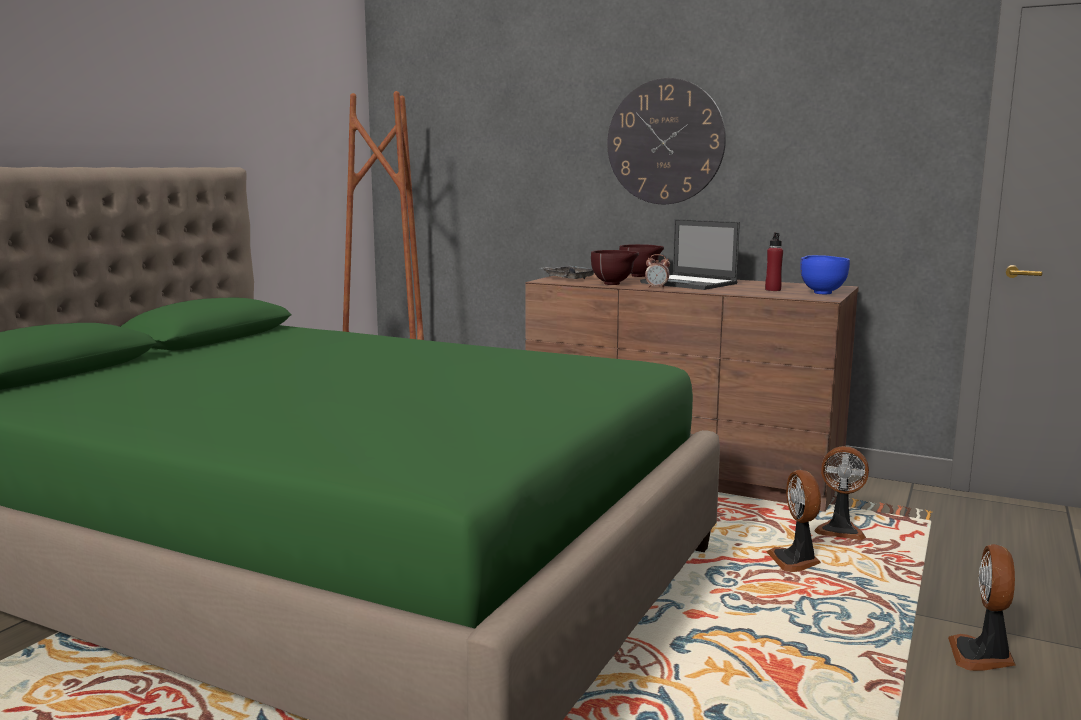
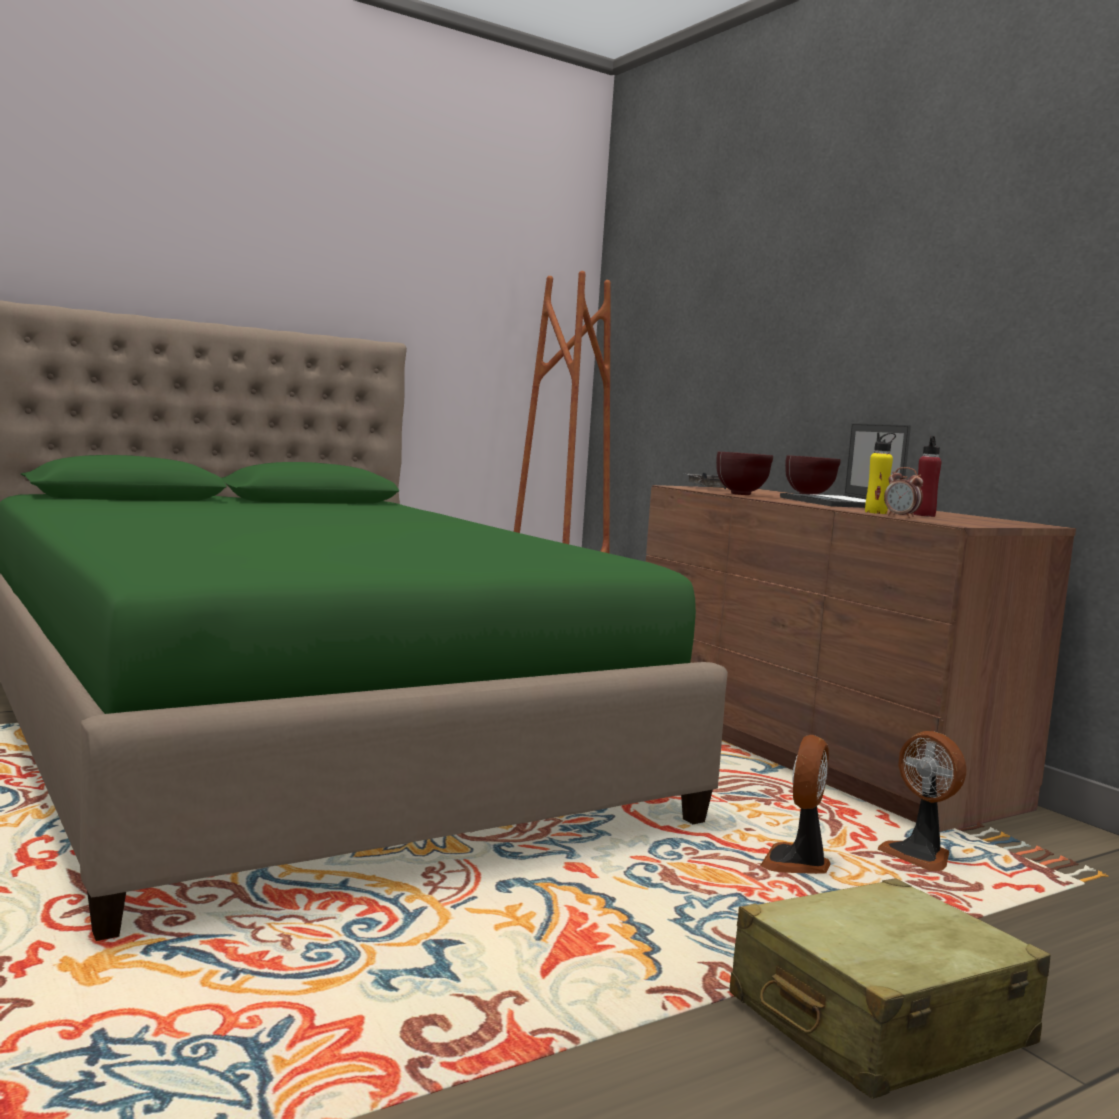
camera: 30 degrees right, 5 degrees down
(657, 288) = (779, 500): alarm clock -> alarm clock (901, 517)
(665, 142) = (864, 327): wall clock -> none
(749, 293) = (876, 512): none -> yellow bottle
(821, 293) = (981, 523): blue bowl -> none
(982, 656) = (878, 1022): fan -> beige suitcase

